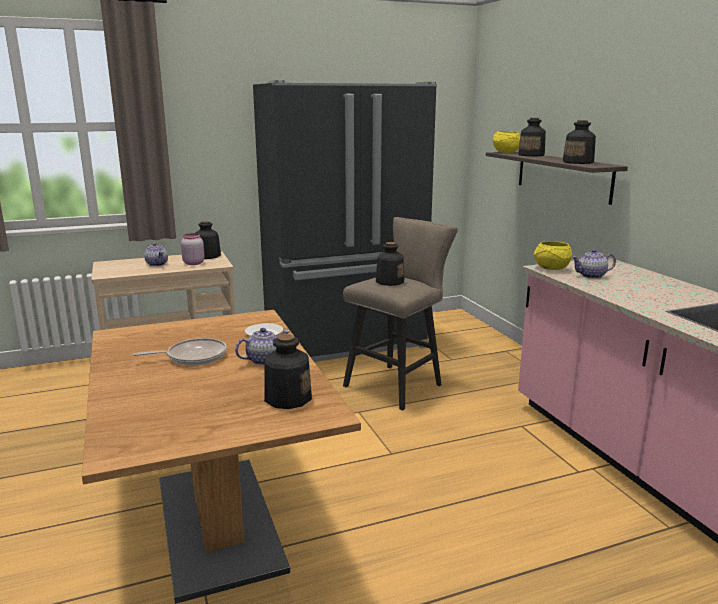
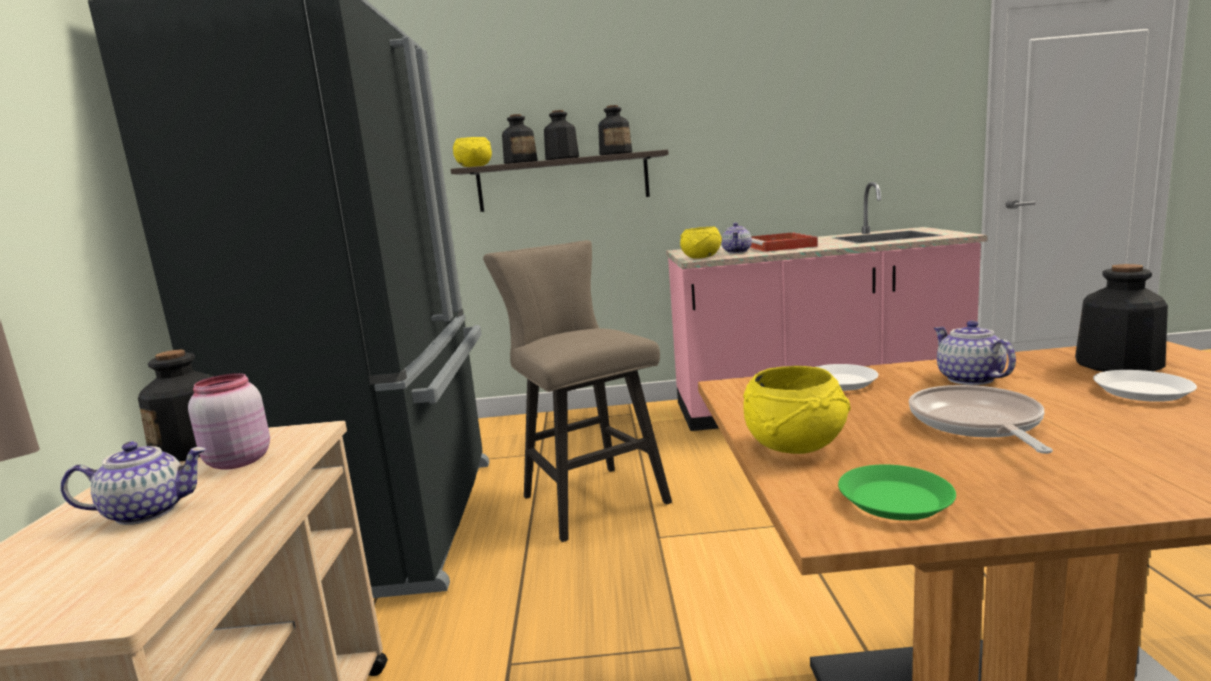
camera: 70 degrees left, 5 degrees down
(123, 341) = (895, 500): none -> green plate
(179, 328) = (796, 445): none -> yellow bowl
(230, 395) = (1142, 392): none -> white plate
(389, 281) = (581, 335): bottle -> bottle (562, 159)
(635, 287) = (780, 246): none -> red tray

